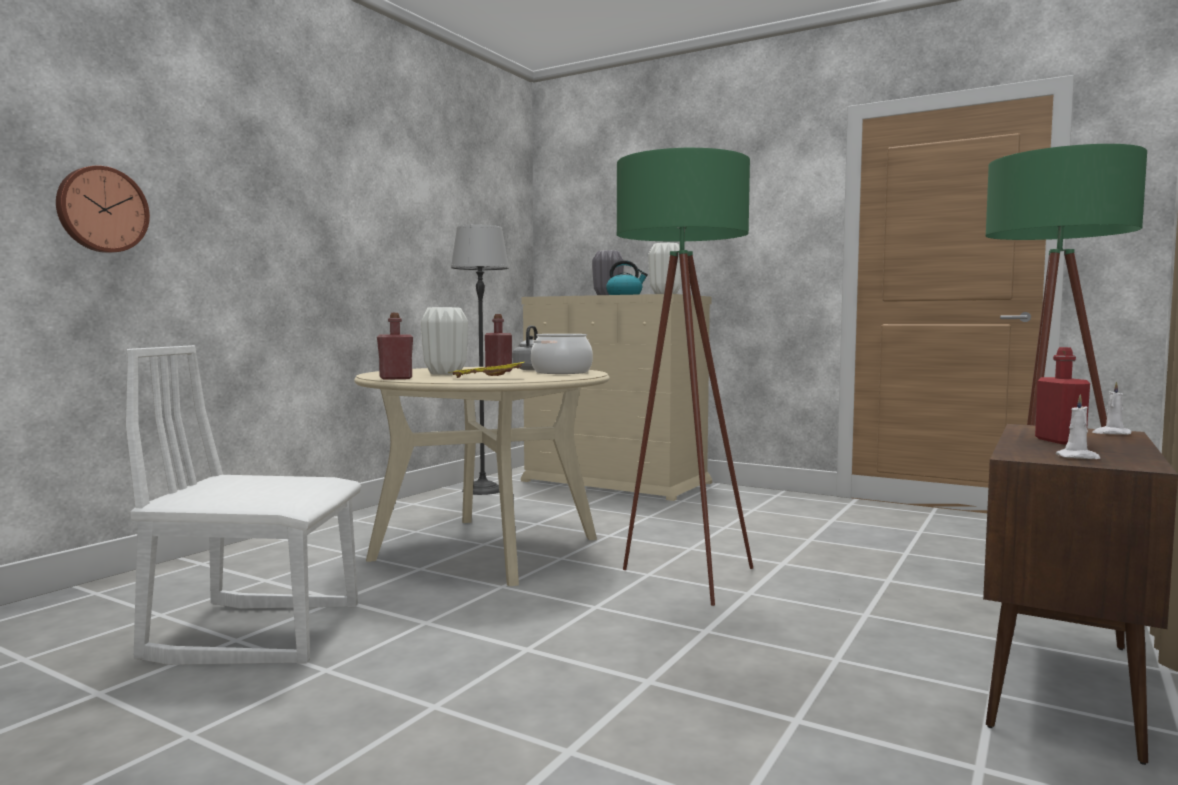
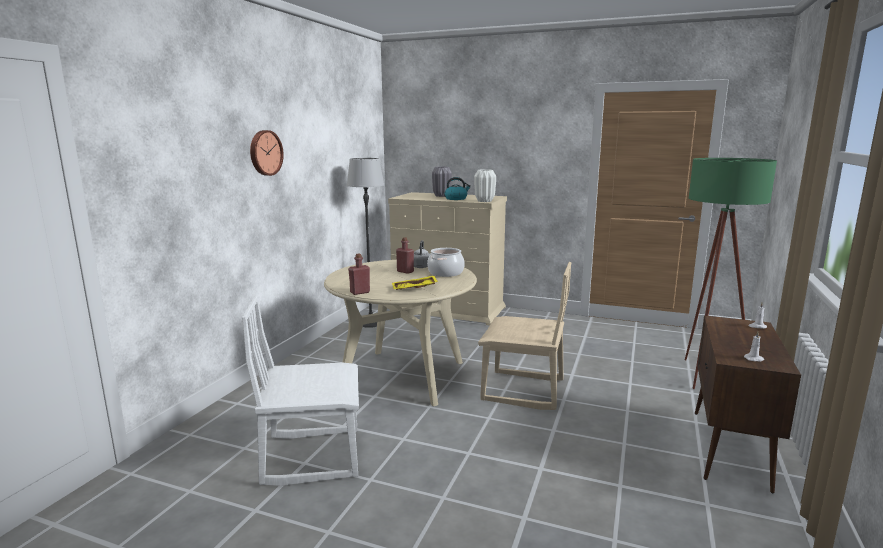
camera: 10 degrees left, 10 degrees up
(101, 210) = (162, 196): wall clock -> wall clock (265, 153)
(445, 373) = (379, 279): white vase -> none
(680, 577) = (523, 391): green floor lamp -> beige chair
(1060, 441) = (738, 338): red bottle -> none

